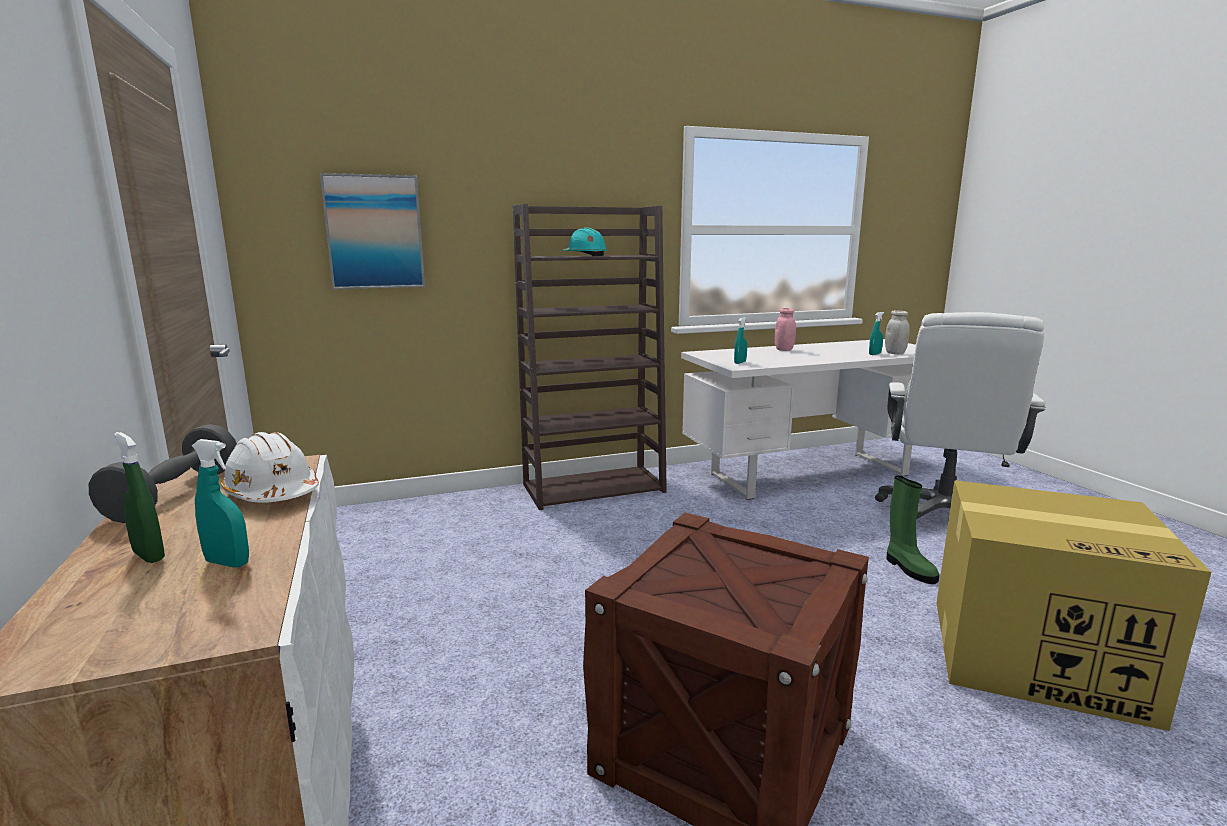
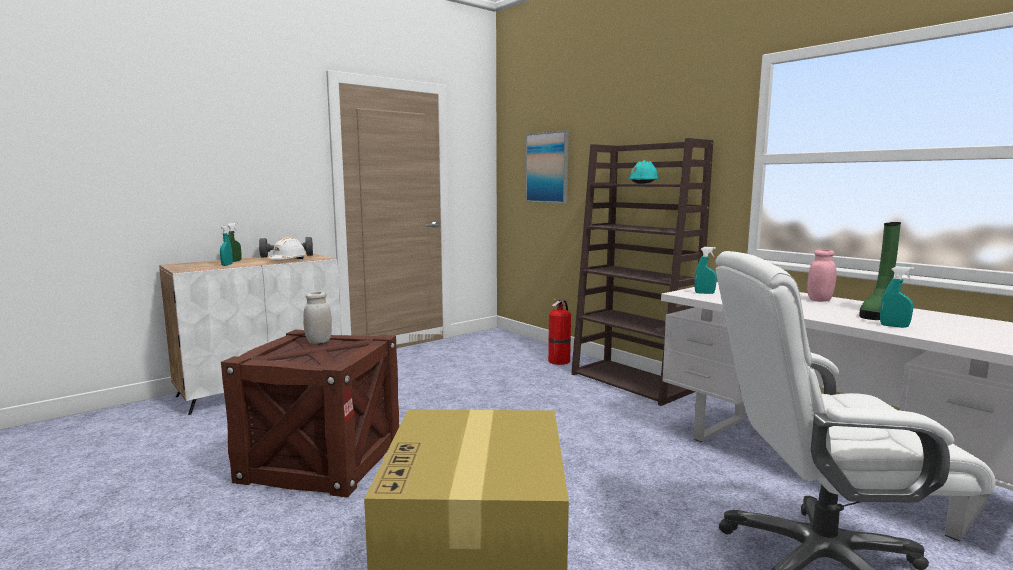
camera: 70 degrees right, 5 degrees down
(484, 506) = (559, 361): none -> fire extinguisher
(895, 353) = (934, 333): white jar -> white jar (319, 341)
(909, 569) = (619, 530): green boot -> green boot (877, 314)

